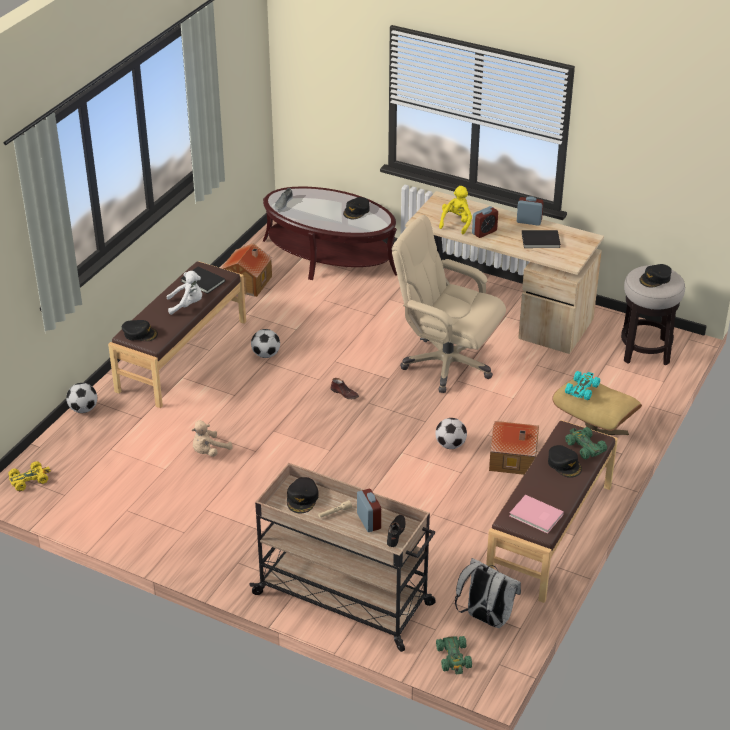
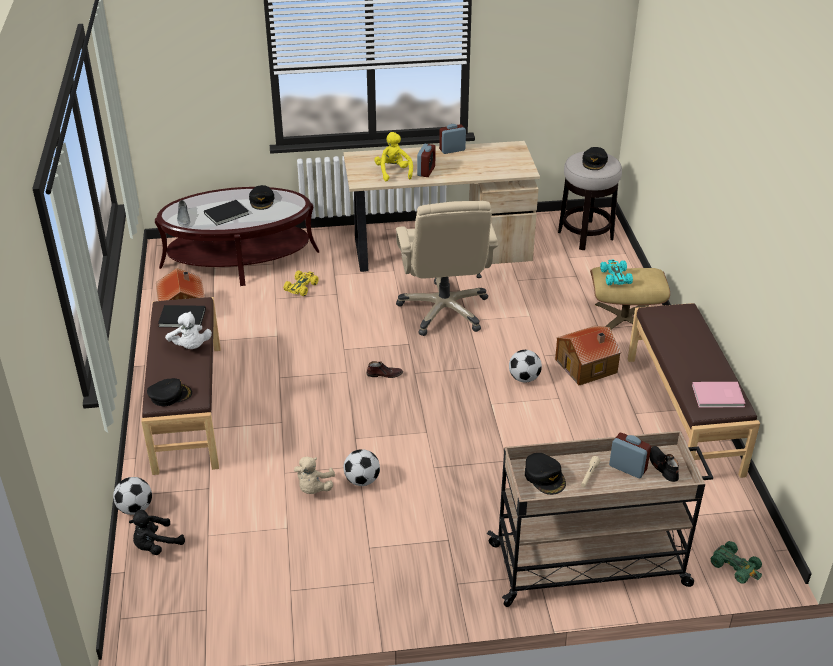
camera: 35 degrees left, 0 degrees up
(29, 479) = (148, 613): yellow toy car -> yellow toy car (301, 286)
(73, 439) = (156, 545): none -> black plush toy
(187, 305) = (190, 347): white plush toy -> white plush toy turned 105 degrees clockwise
(266, 355) = (272, 371): football -> football (362, 480)
(446, 364) = (444, 310): beige office chair -> beige office chair turned 90 degrees counterclockwise
(485, 618) = (719, 516): white backpack -> none
(541, 241) = (481, 162): black book -> black book (227, 214)
(564, 464) = (687, 342): black cap -> none
(584, 447) = (684, 320): green toy car -> none

